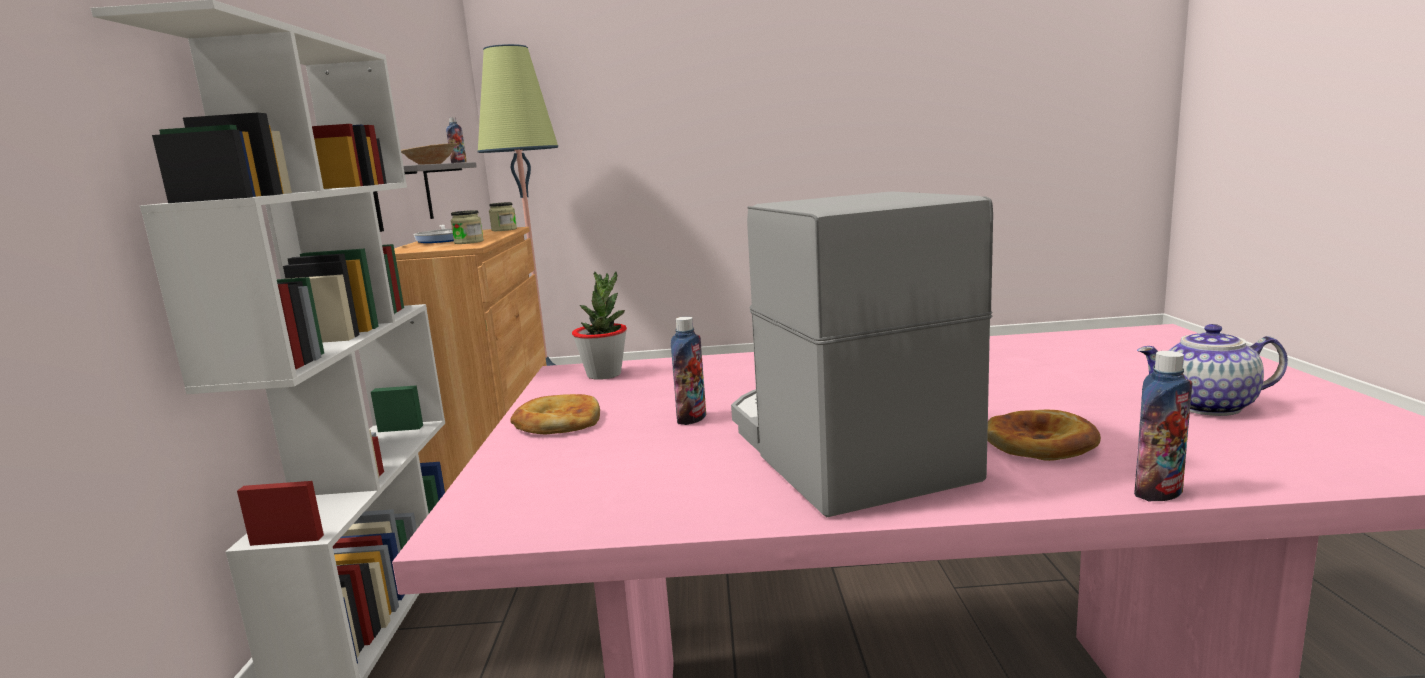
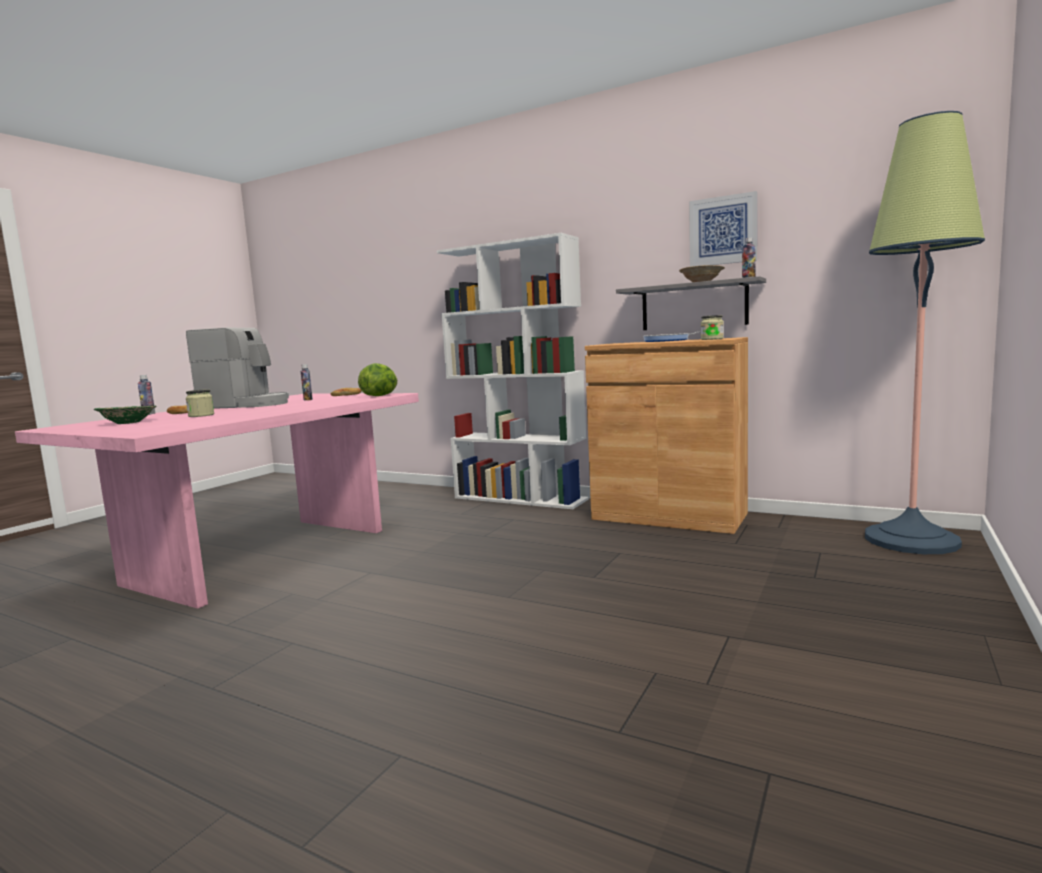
camera: 120 degrees right, 5 degrees down
(402, 100) = (723, 230): none -> picture
(469, 242) = (626, 343): jar -> jar (201, 415)
(604, 374) = (380, 395): potted plant -> lettuce
(1207, 407) = (128, 423): teapot -> green bowl

